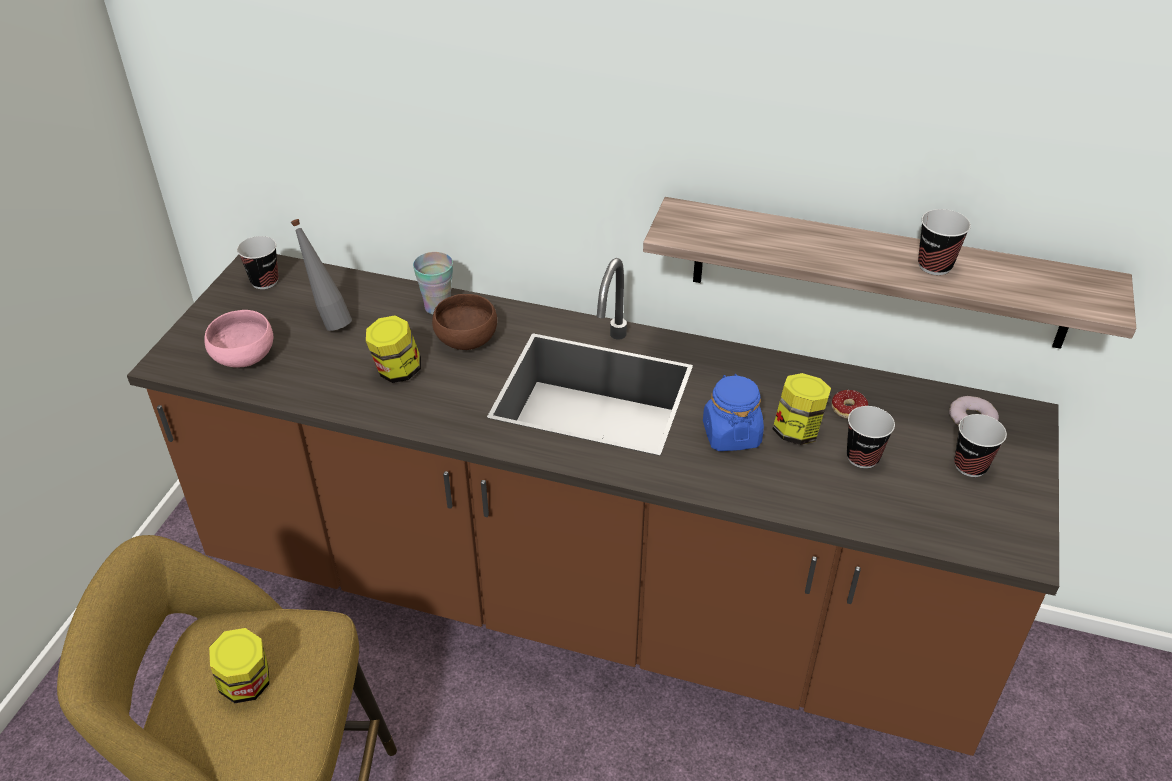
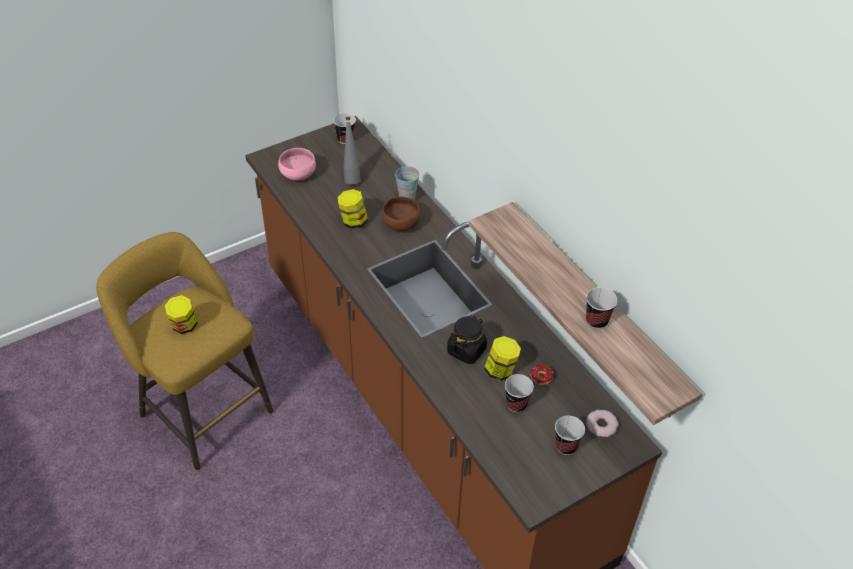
camera: 40 degrees right, 5 degrees up
(731, 434) = (466, 350): blue jar -> black jar

